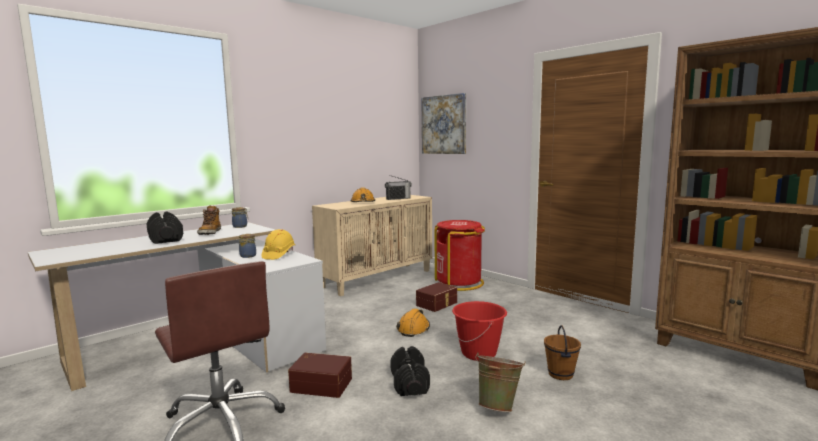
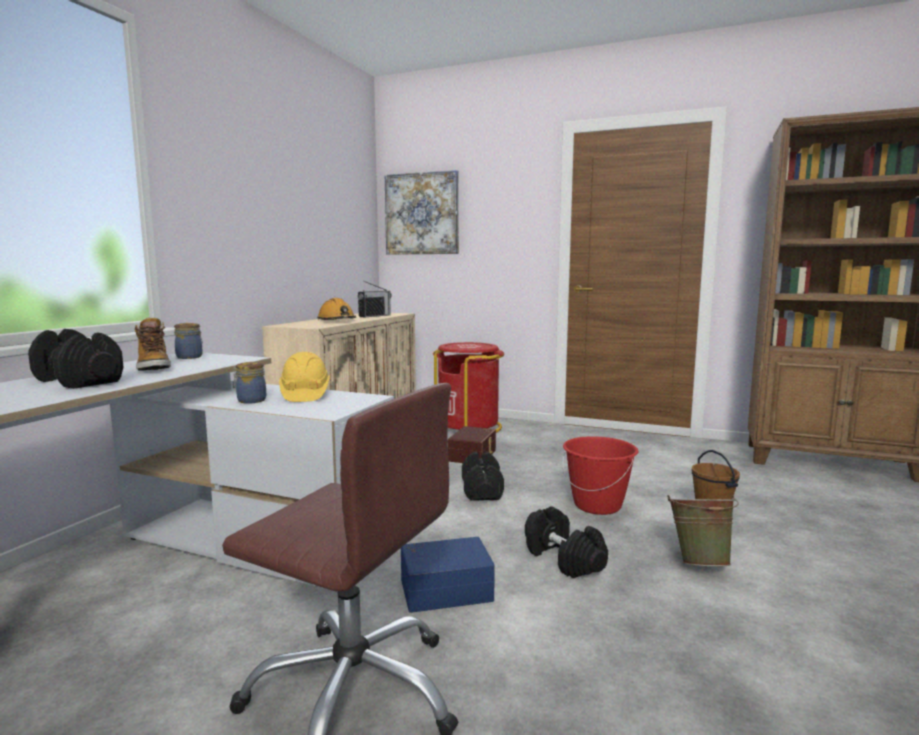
camera: 25 degrees left, 0 degrees up
(322, 384) = (445, 589): brown storage box -> blue storage box
(413, 329) = (481, 490): orange hard hat -> black dumbbell

